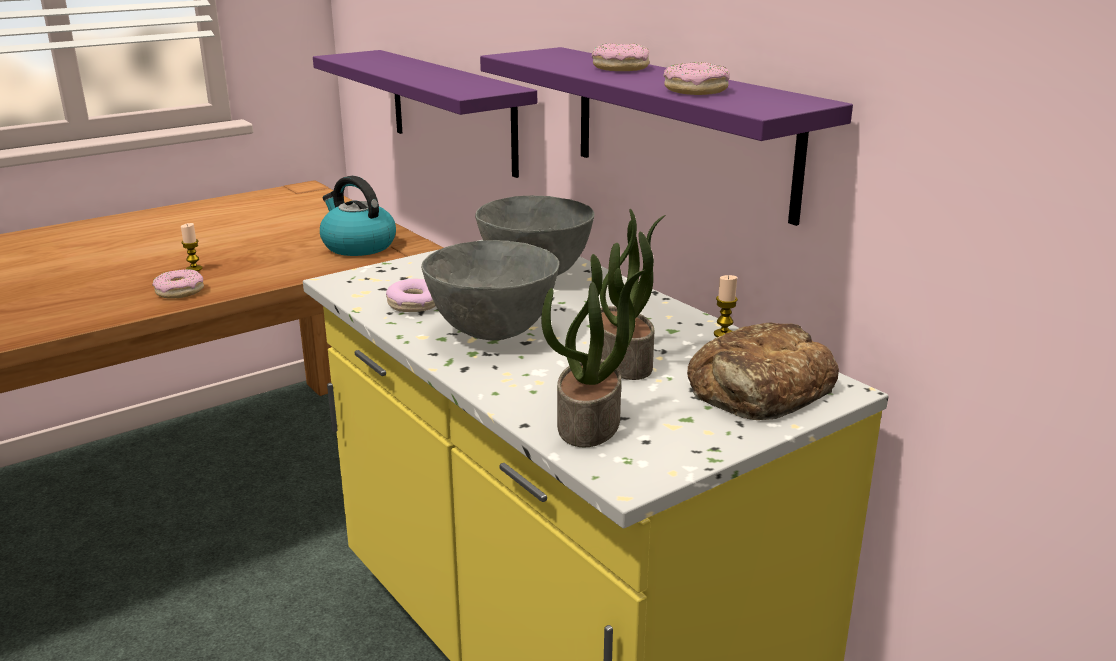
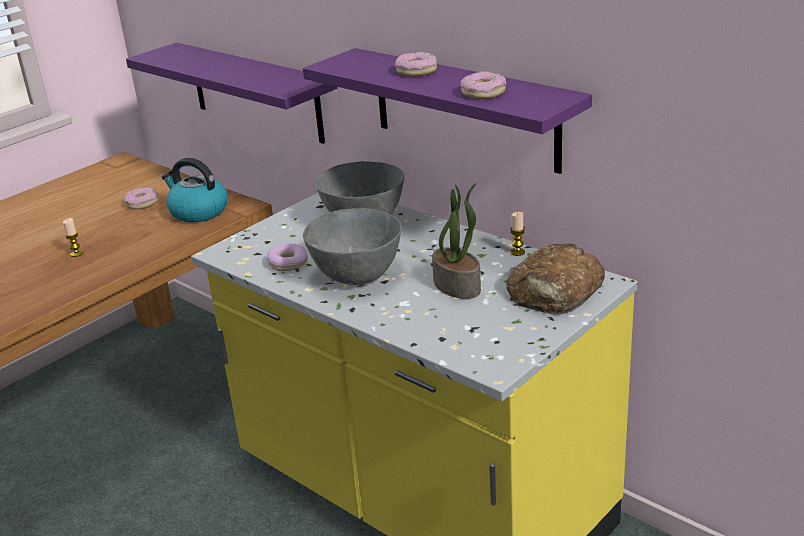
camera: 10 degrees left, 5 degrees up
(180, 291) = (78, 276): donut -> donut (142, 203)
(590, 424) = (456, 335): potted plant -> none

